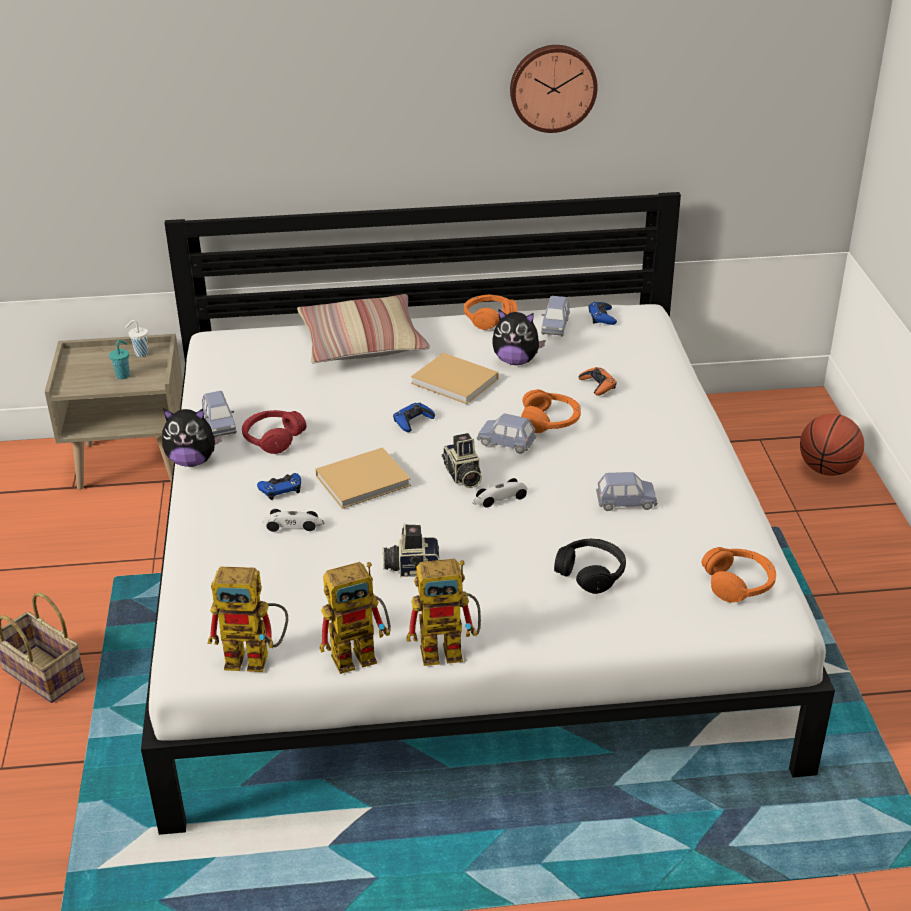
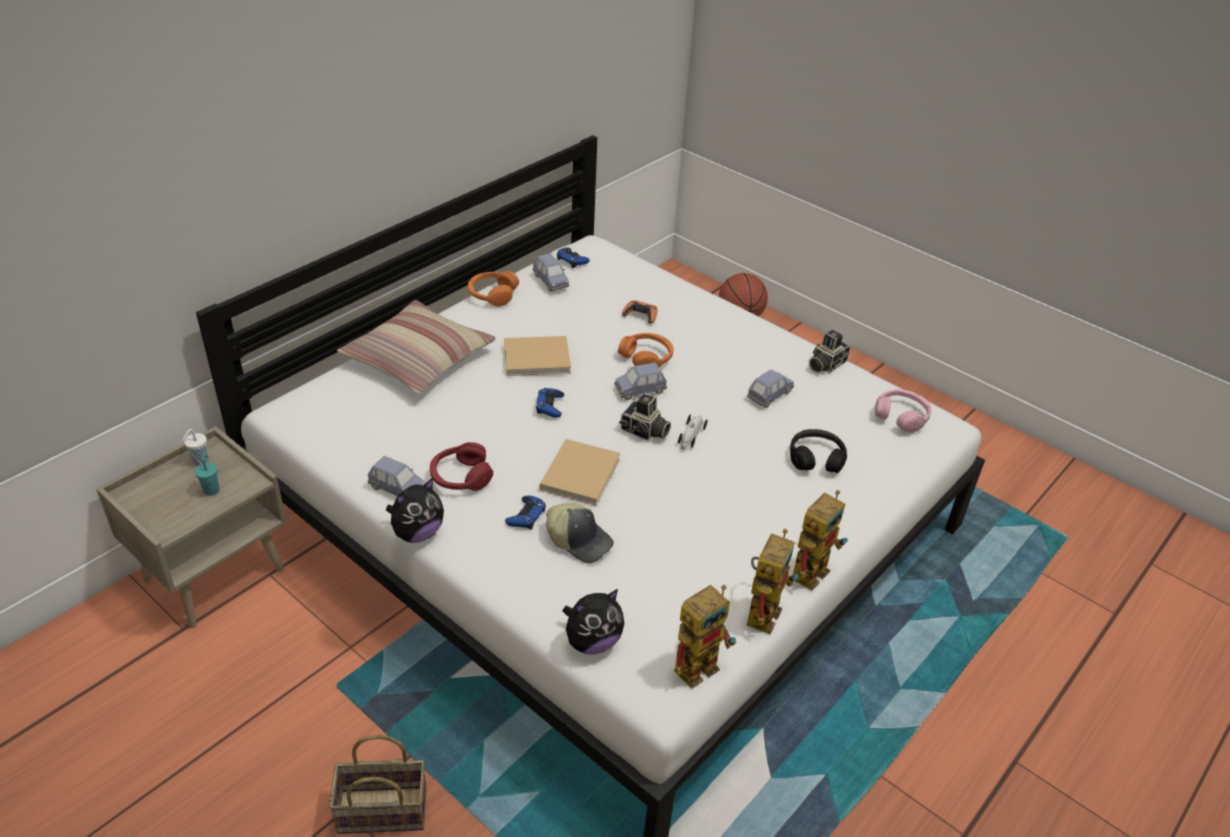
camera: 45 degrees left, 5 degrees up
(293, 525) = (579, 540): toy car -> cap
(411, 567) = (705, 522): camera -> camera (825, 364)
(516, 361) = (558, 321): plush toy -> plush toy (592, 642)
(552, 87) = (501, 69): wall clock -> none
(738, 583) = (901, 416): orange headphones -> pink headphones

